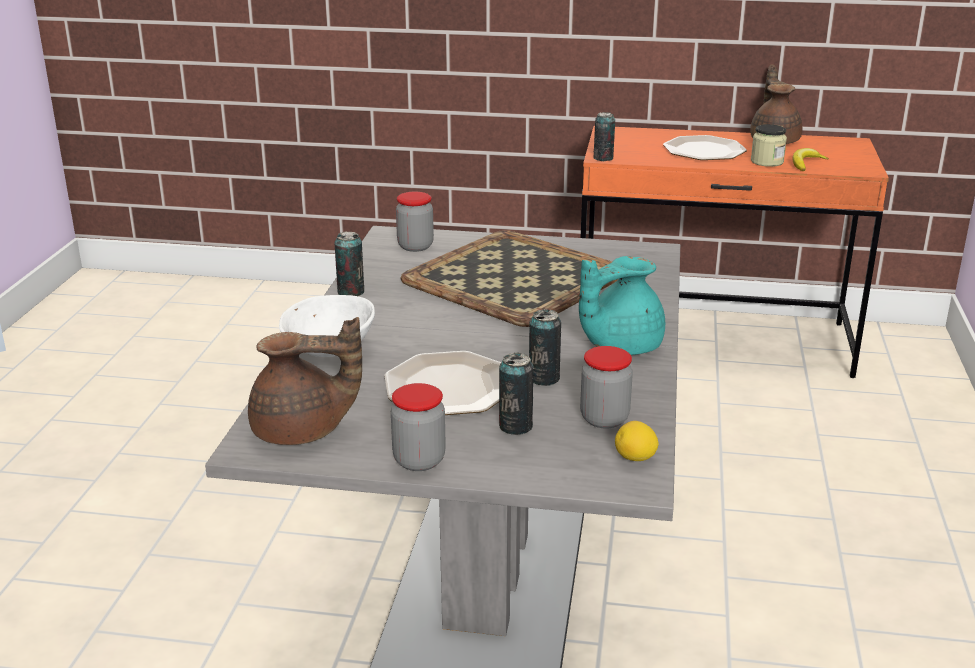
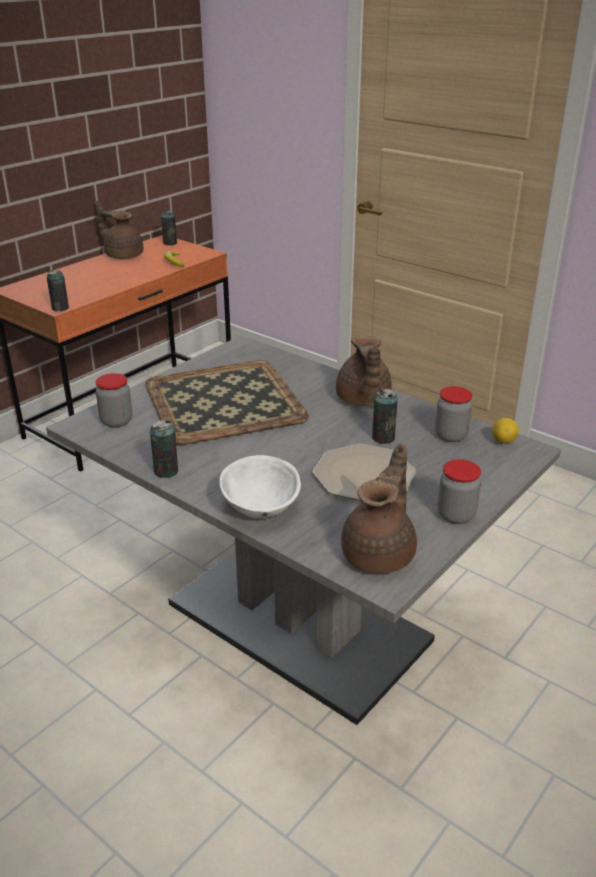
camera: 60 degrees left, 5 degrees up
(515, 426) = (437, 467): can -> can (170, 243)
(619, 345) = (362, 400): turquoise teapot -> brown teapot
(703, 150) = (103, 277): plate -> none
(767, 162) = (153, 269): jar -> none

